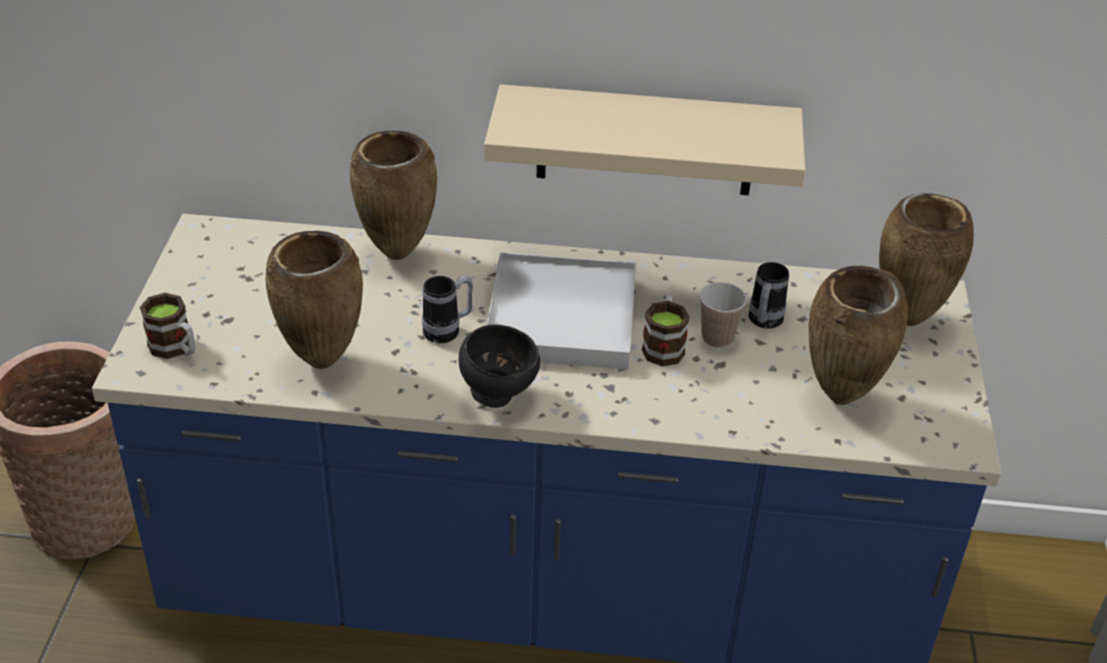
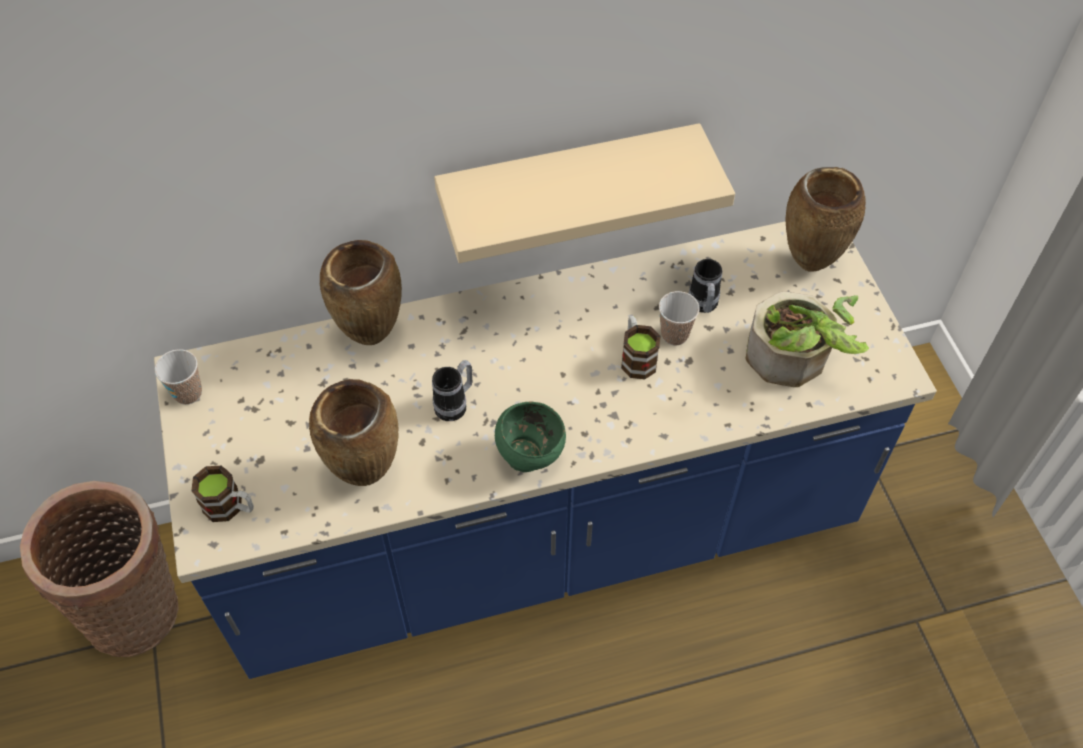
camera: 20 degrees left, 15 degrees up
(195, 249) = (188, 393): none -> cup
(498, 396) = (529, 456): black bowl -> green bowl
(561, 317) = (541, 358): white tray -> none
(841, 398) = (794, 362): brown vase -> potted plant

